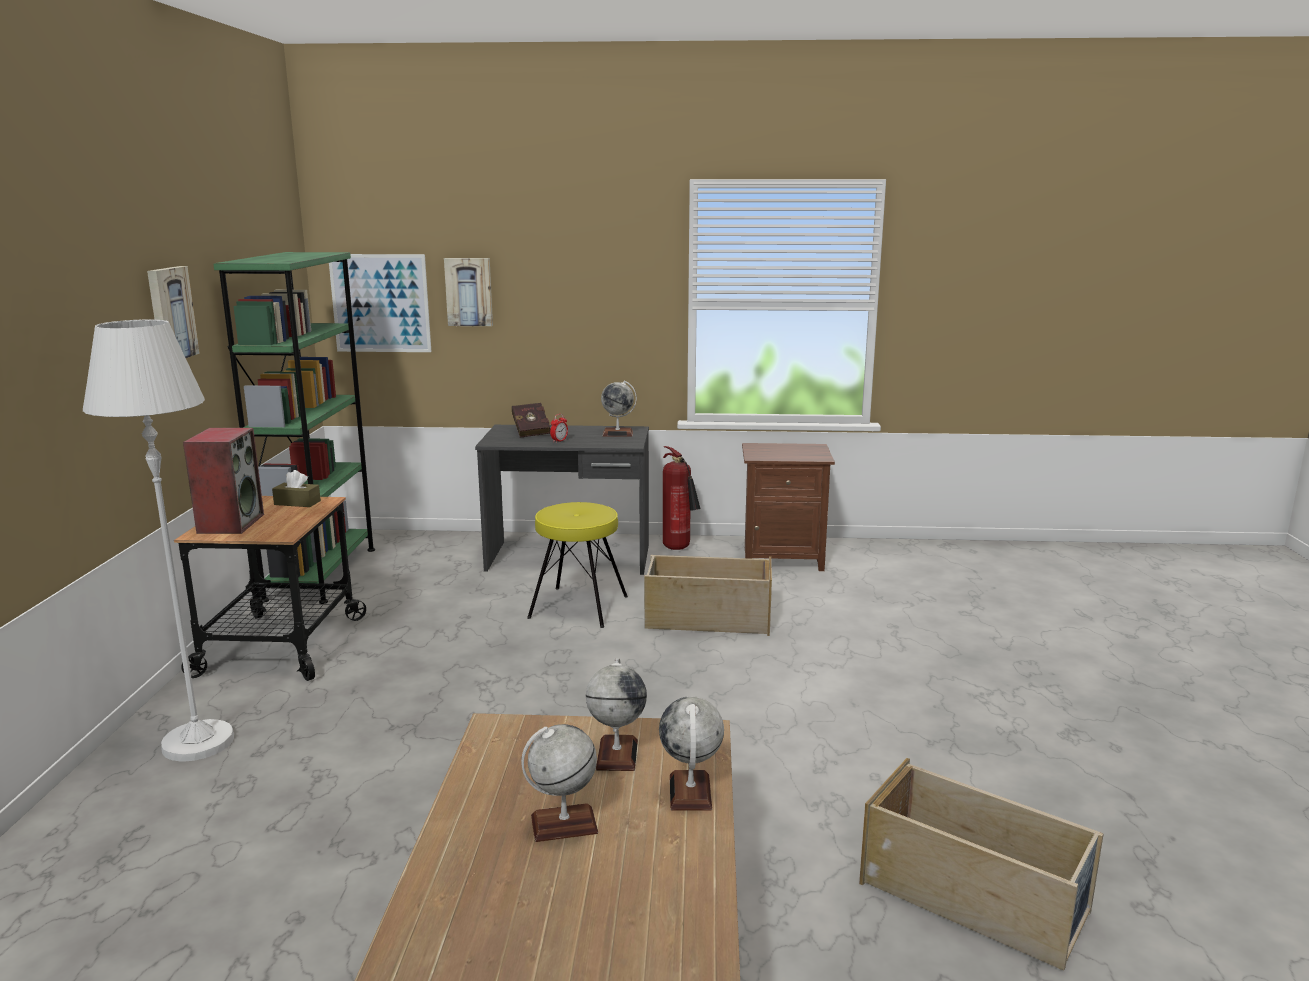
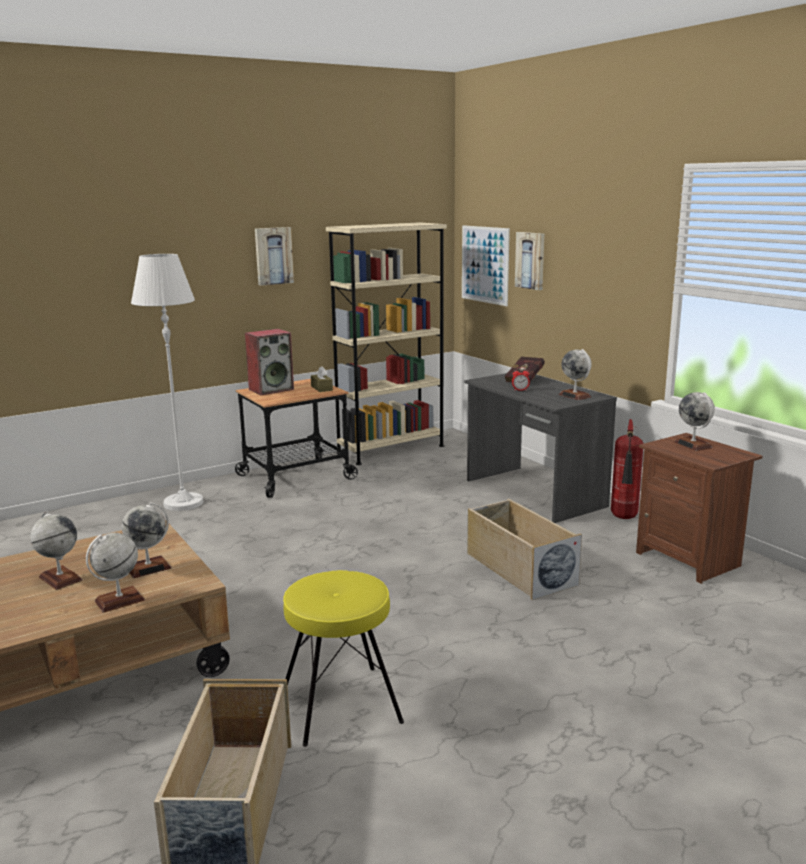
camera: 55 degrees right, 0 degrees up
(321, 574) = (390, 449): green bookcase -> beige bookcase
(578, 607) = (464, 523): yellow stool -> yellow stool (340, 704)
(774, 449) = (693, 445): none -> globe

